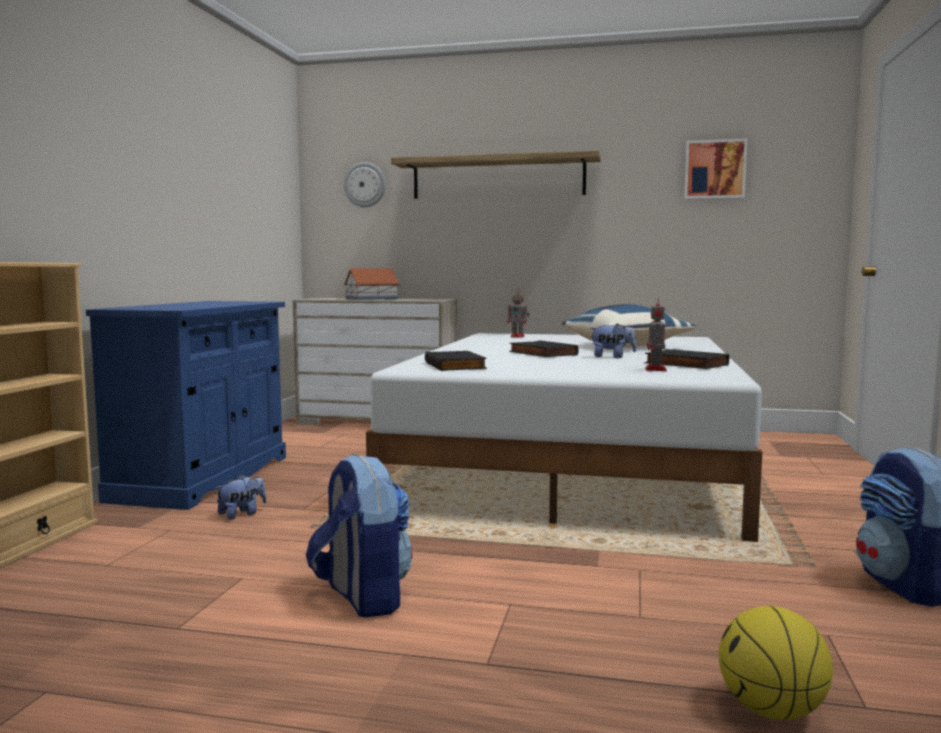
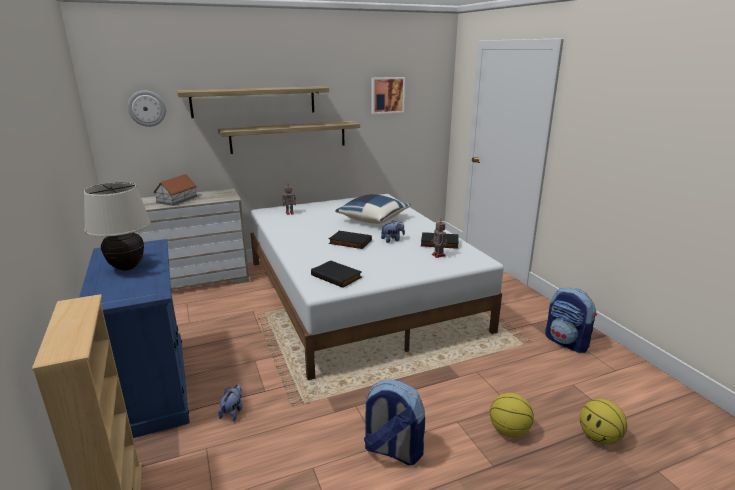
camera: 35 degrees left, 15 degrees up
(200, 304) = (127, 267): none -> beige table lamp
(544, 230) = (289, 137): none -> shelf
(584, 640) = (508, 430): none -> basketball

